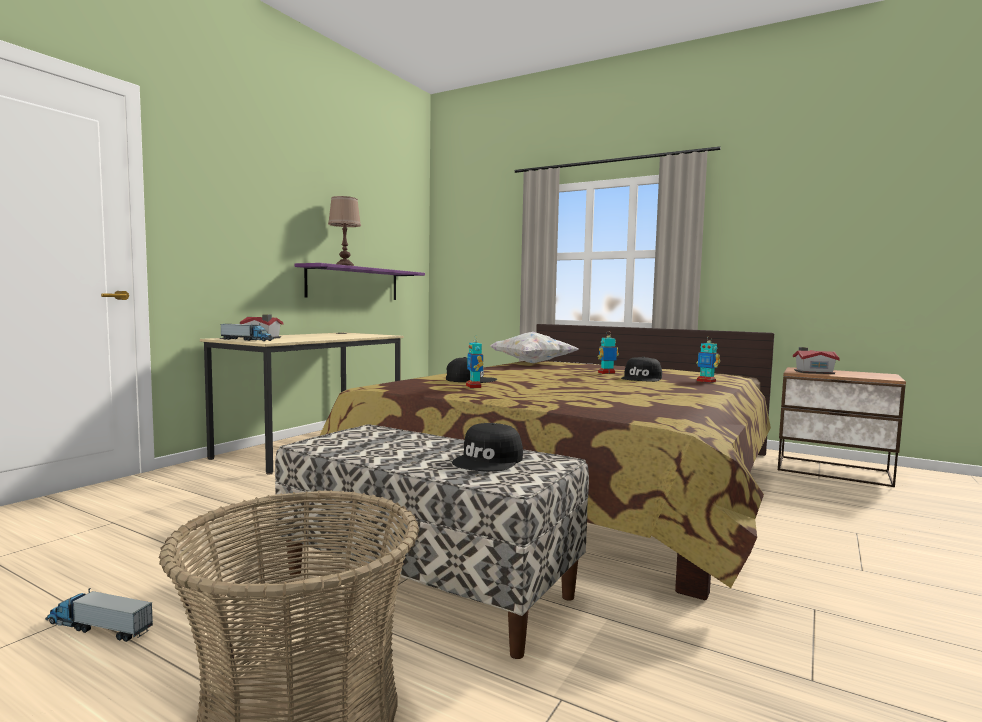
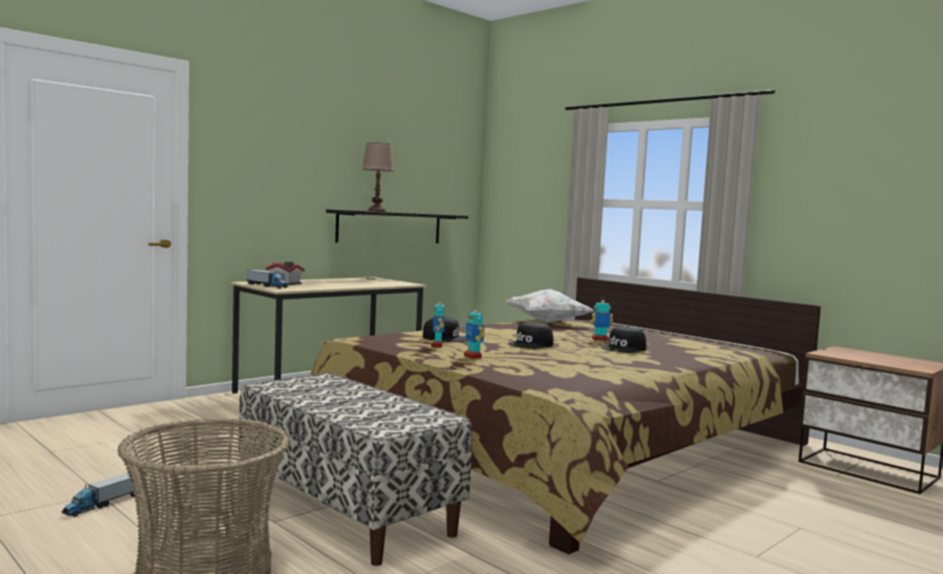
camera: 15 degrees right, 0 degrees up
(98, 627) = (105, 503): toy truck -> toy truck turned 90 degrees counterclockwise
(354, 283) = (390, 227): purple shelf -> black shelf
(489, 460) = (389, 411): black cap -> black cap (531, 344)
(706, 381) = (692, 356): toy robot -> toy robot (473, 356)
(812, 372) = (844, 354): toy house -> none

